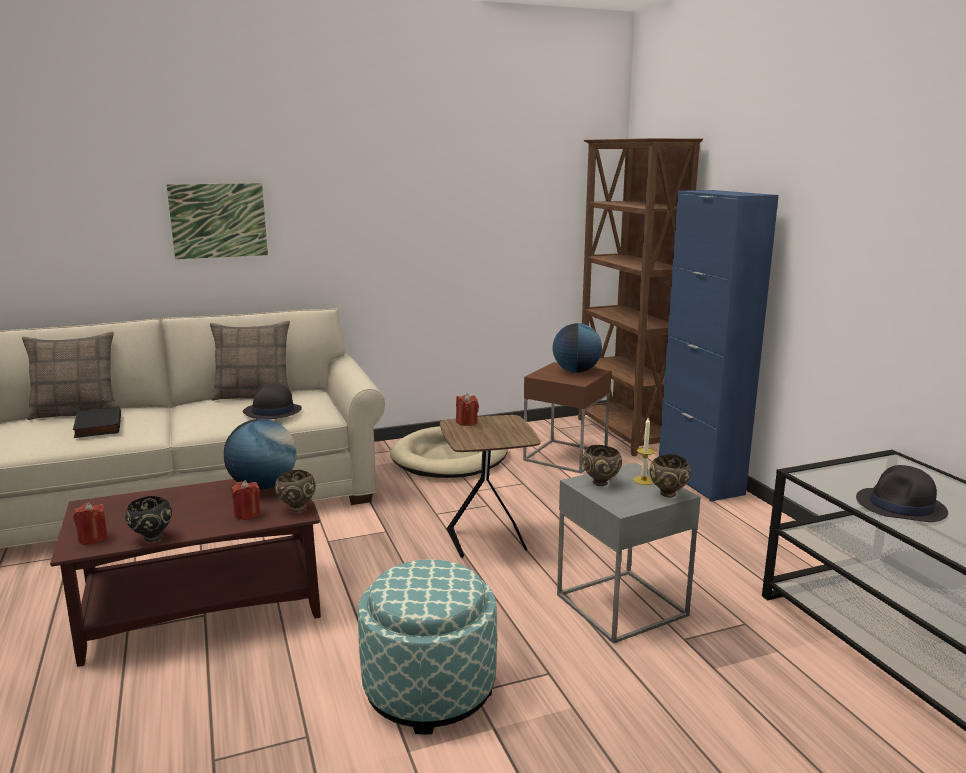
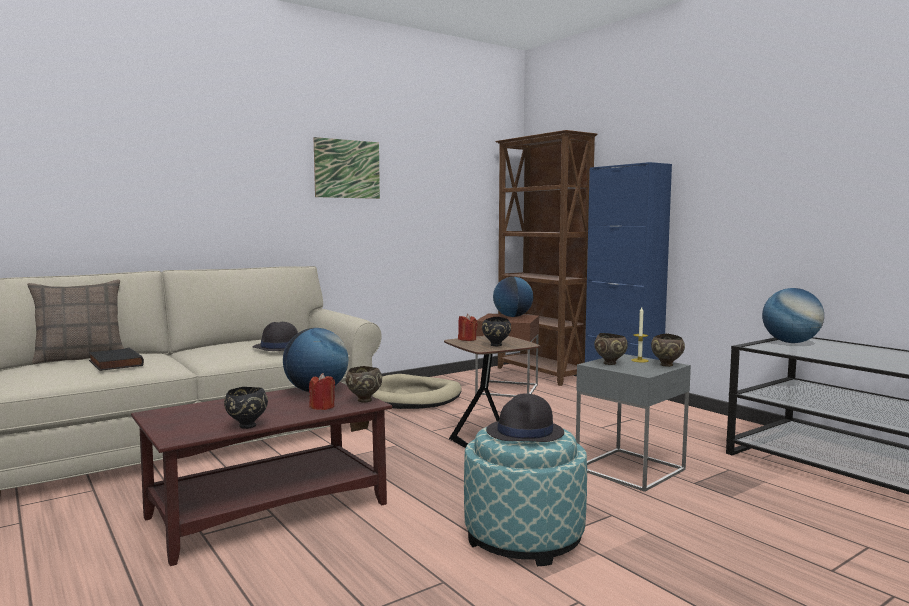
camera: 15 degrees left, 10 degrees down
(93, 538) = (186, 431): red candle -> none
(218, 220) = (210, 187): picture -> picture (347, 169)
(254, 395) = (249, 340): pillow -> none
(488, 438) = (496, 345): none -> black bowl
(869, 469) = (790, 342): none -> globe
(901, 506) = (835, 355): black hat -> black hat (525, 433)

